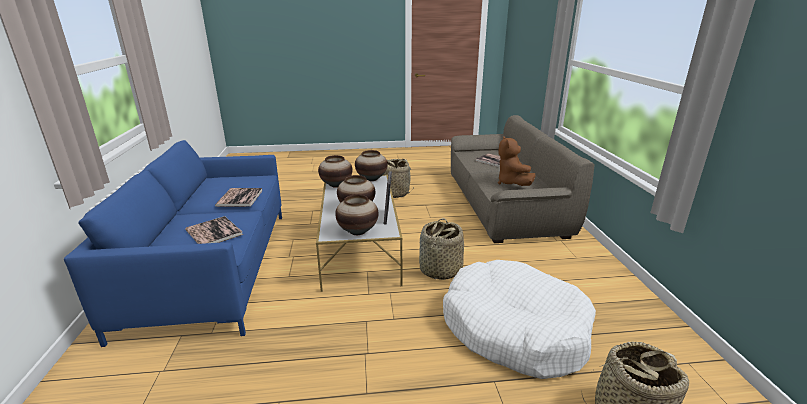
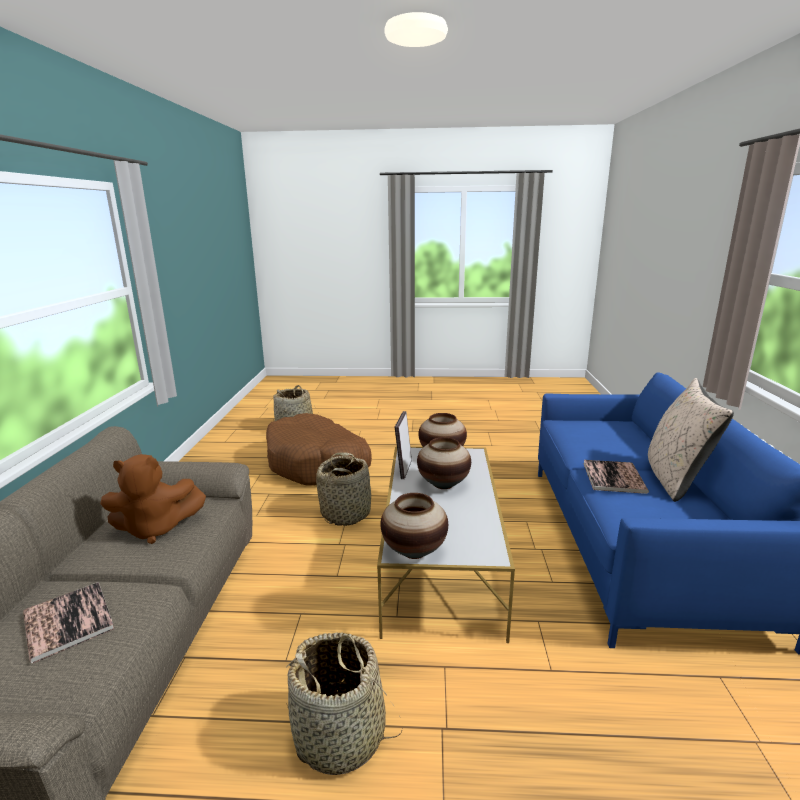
camera: 170 degrees left, 5 degrees down
(197, 200) = (675, 478): none -> beige pillow
(214, 232) = (591, 435): book -> none
(336, 185) = (484, 539): vase -> none
(512, 183) = (156, 529): brown plush toy -> brown plush toy turned 75 degrees clockwise
(513, 329) = (317, 463): white dog bed -> brown dog bed

